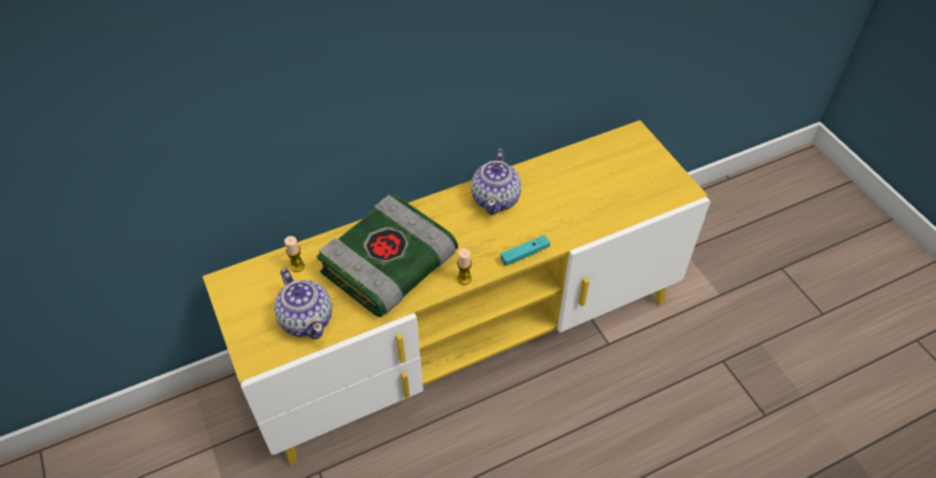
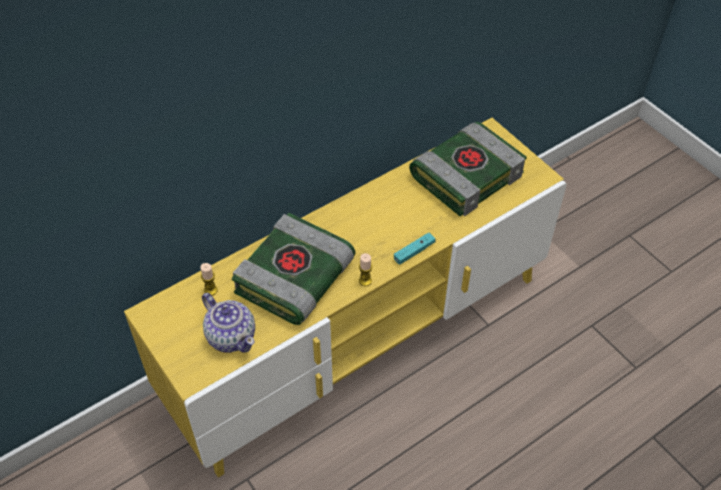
camera: 10 degrees left, 0 degrees up
(496, 199) = (378, 205): teapot -> none
(599, 177) = (466, 174): none -> book

